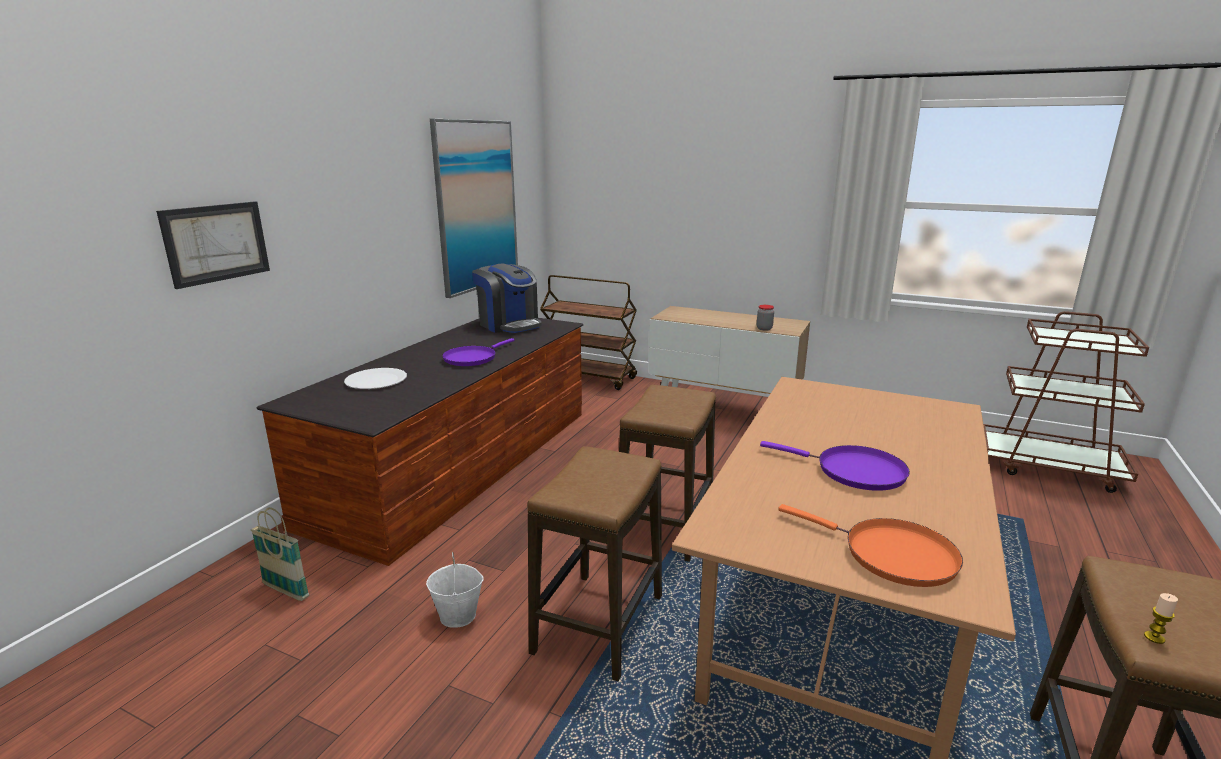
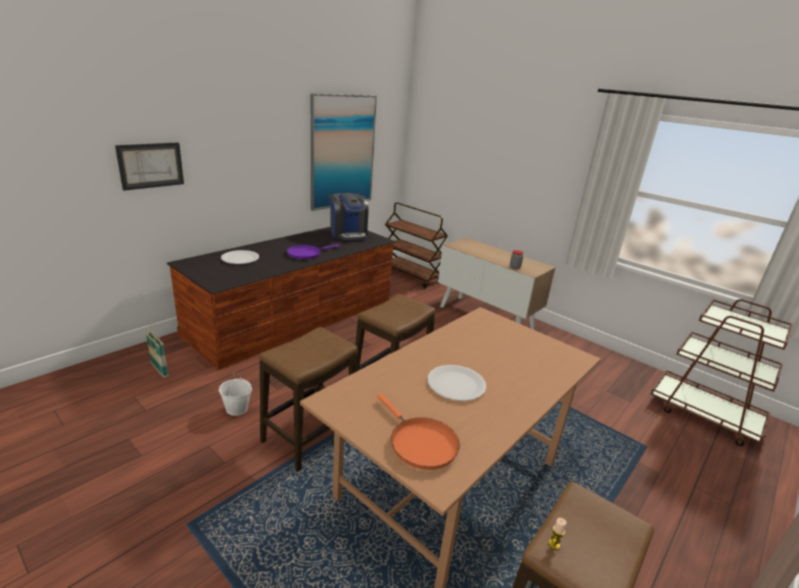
camera: 15 degrees right, 5 degrees up
(854, 471) = (456, 384): purple frying pan -> white plate

